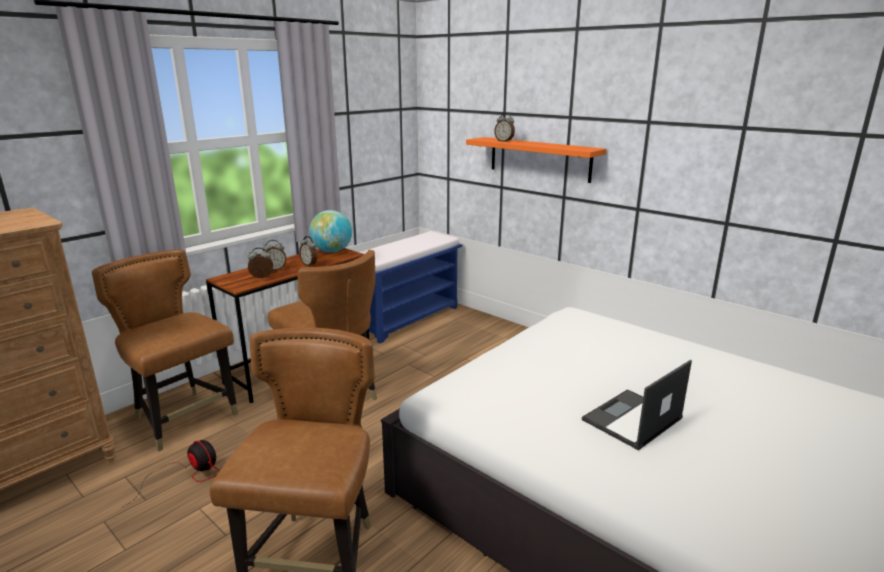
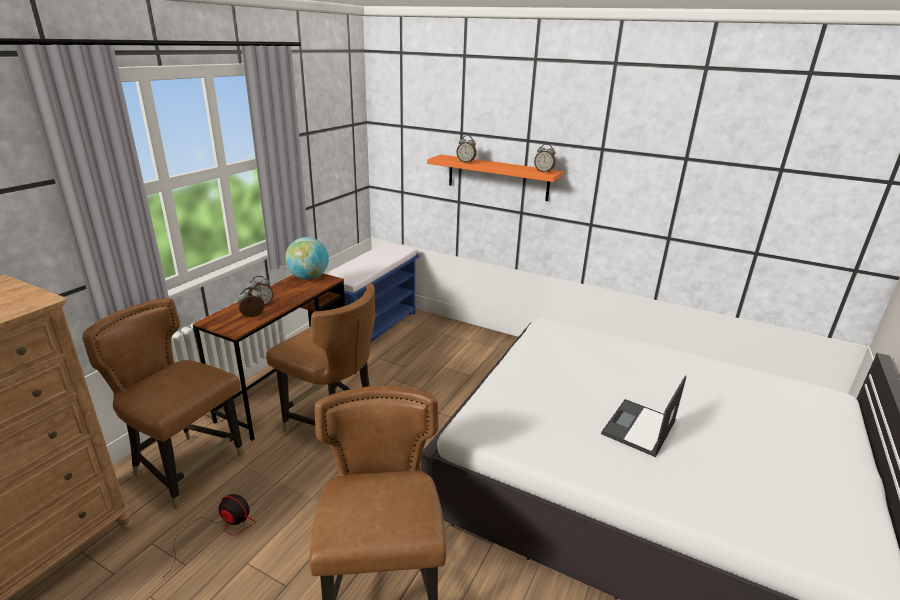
camera: 15 degrees left, 5 degrees up
(309, 265) = (294, 296): alarm clock -> alarm clock (544, 171)

